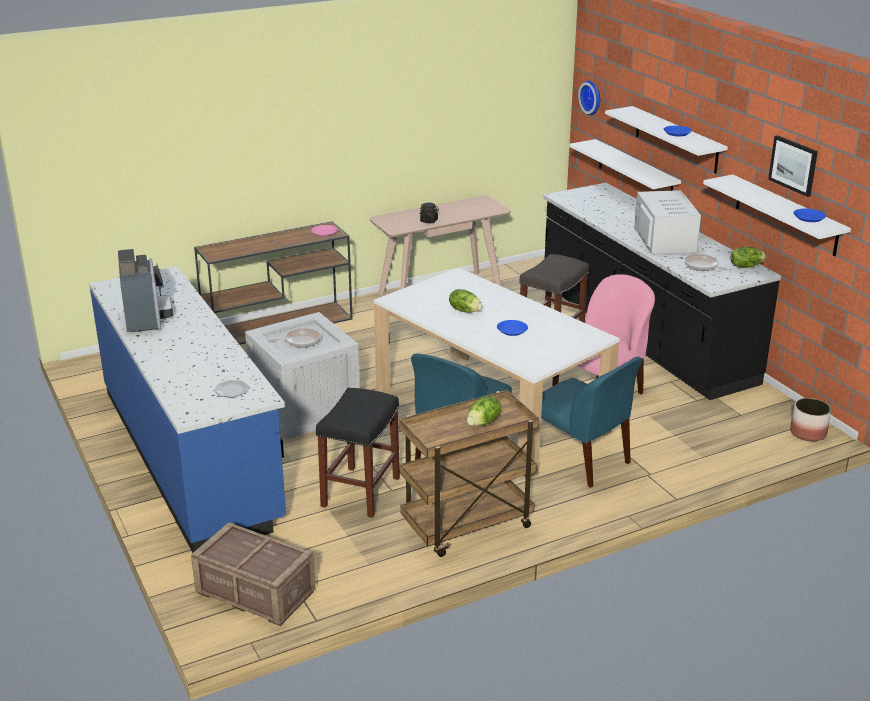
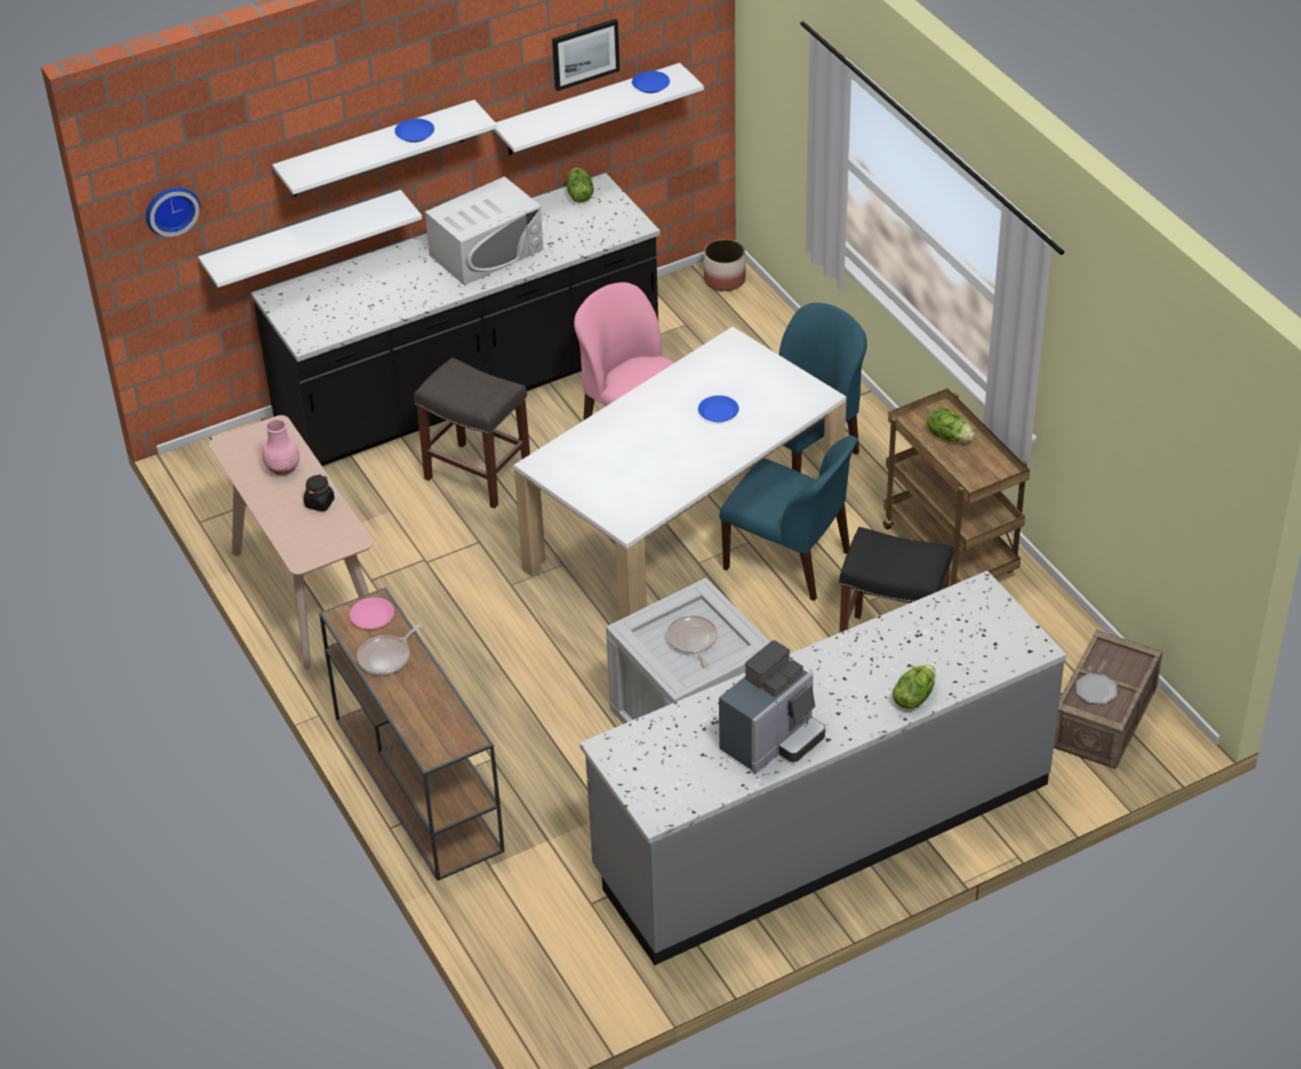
camera: 90 degrees left, 15 degrees up
(147, 318) = (772, 740): coffee machine -> coffee machine turned 150 degrees clockwise
(191, 454) = (822, 827): blue counter -> grey counter
(232, 390) = (968, 619): plate -> plate (1096, 690)
(460, 212) = (283, 469): none -> pink vase
(465, 310) = (660, 454): lettuce -> lettuce (913, 697)
(664, 239) = (487, 252): white microwave -> white microwave turned 150 degrees clockwise
(702, 266) = (579, 228): frying pan -> frying pan (386, 657)

